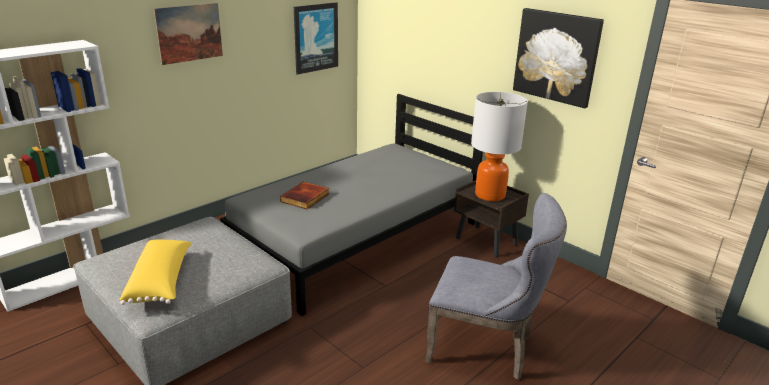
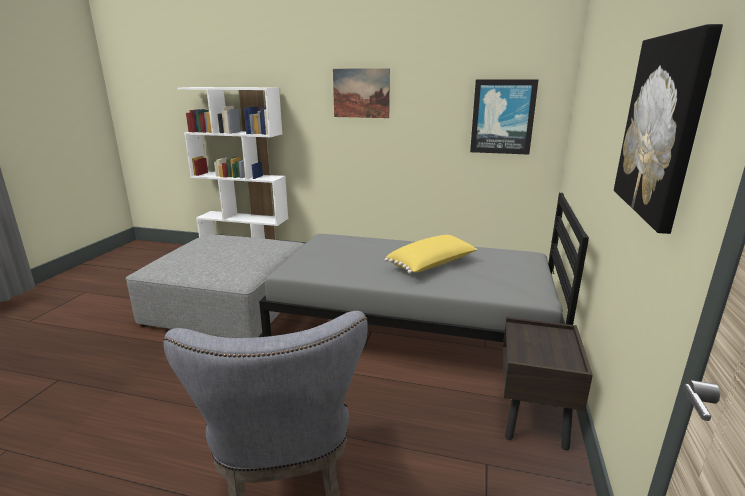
camera: 60 degrees right, 5 degrees down
(161, 281) = (190, 257): yellow pillow -> yellow pillow (432, 265)
(305, 198) = (352, 253): book -> none
(490, 195) = (536, 346): table lamp -> none

